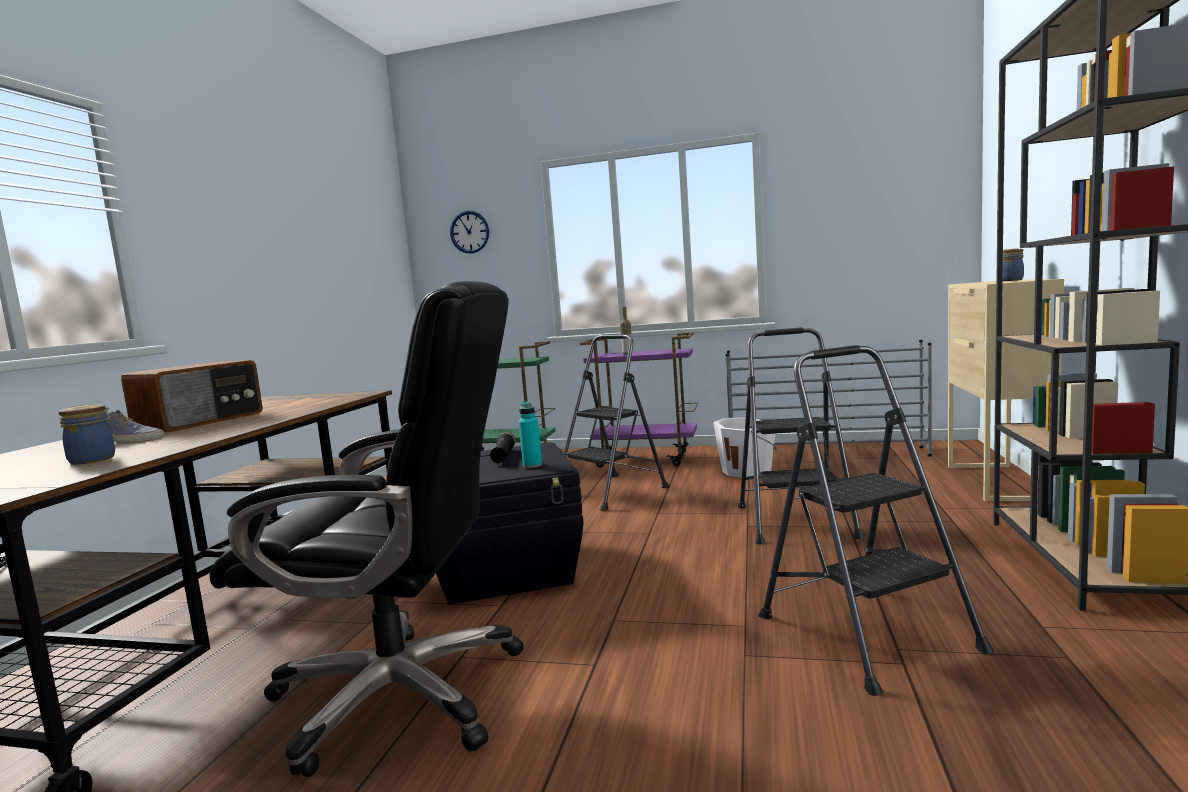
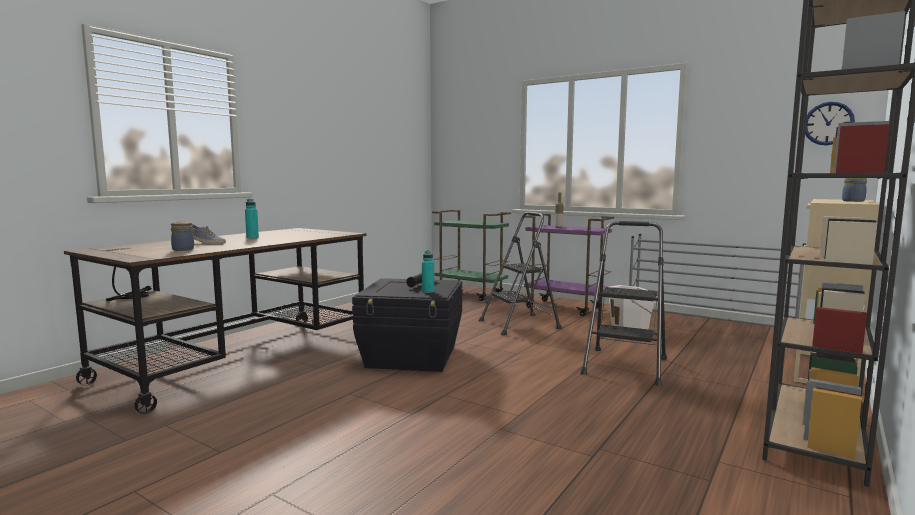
camera: 20 degrees right, 0 degrees up
(201, 421) = (252, 238): radio -> turquoise bottle
(402, 695) = (306, 403): black office chair -> none
(469, 232) = (470, 129): wall clock -> wall clock (828, 123)
(862, 628) = (590, 433): black step ladder -> none

